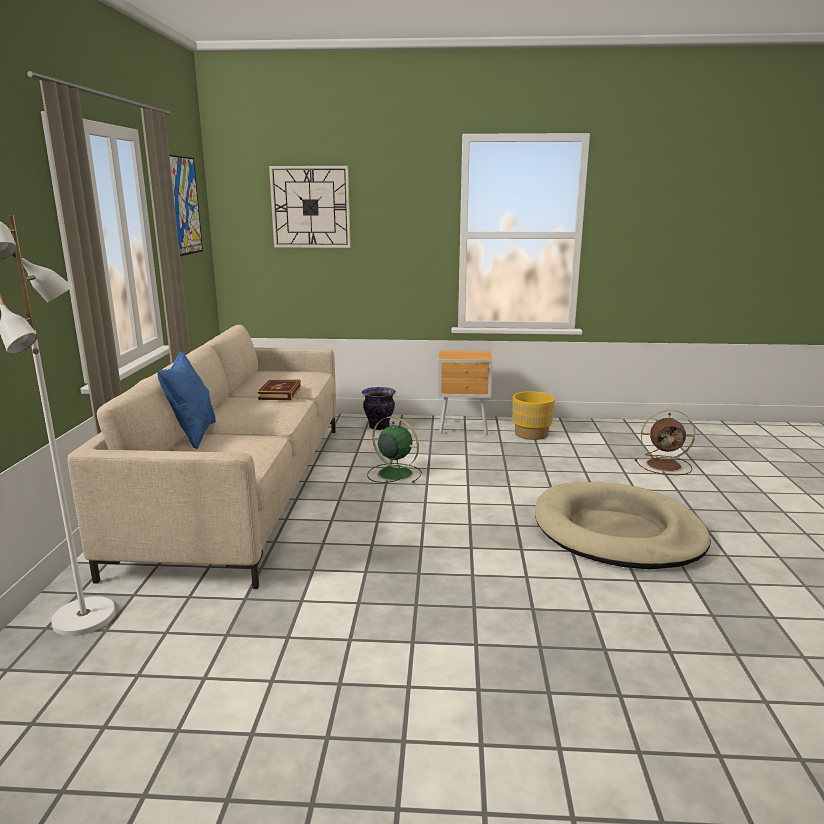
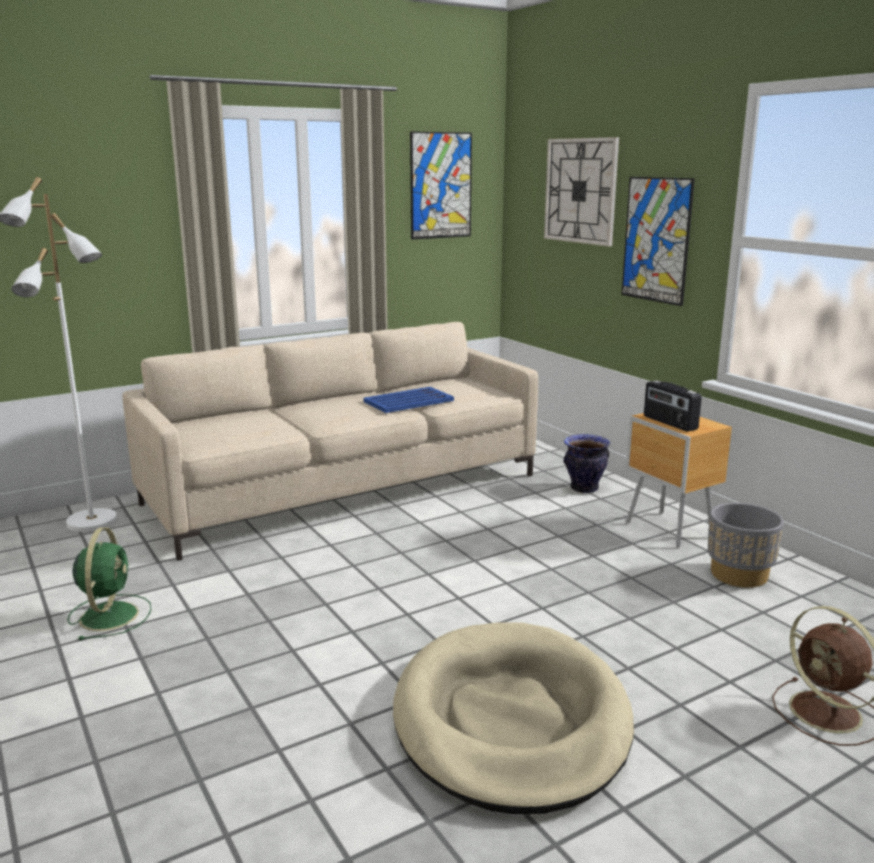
camera: 55 degrees right, 0 degrees up
(192, 435) = (257, 411): blue pillow -> none
(280, 393) = (408, 401): book -> blue tray
(393, 473) = (474, 536): green fan -> green fan (110, 615)
(394, 239) = (656, 240): none -> picture
(465, 357) = (669, 423): none -> radio
(531, 434) = (739, 575): yellow planter -> grey planter

